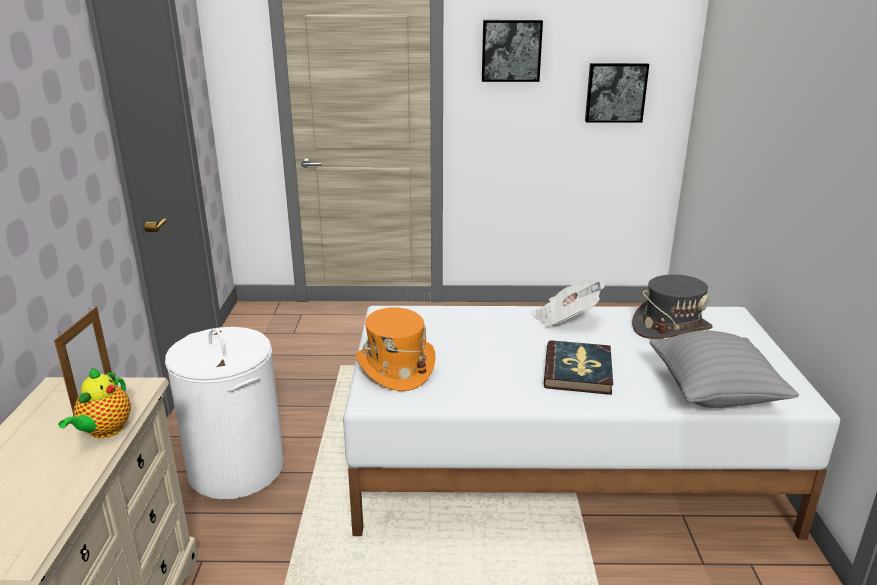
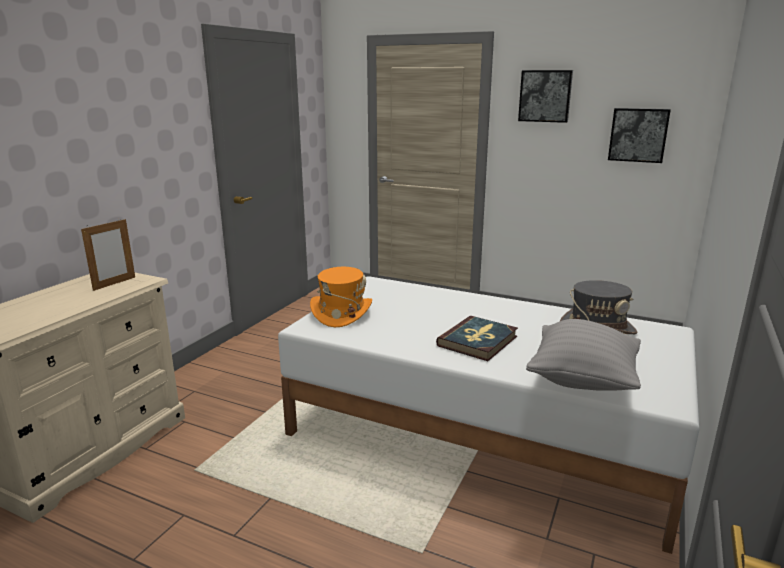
camera: 25 degrees right, 5 degrees down
(104, 431) = (102, 296): teapot -> none
(236, 469) = (248, 375): white laundry basket -> none
(565, 318) = (507, 307): newspaper -> none

